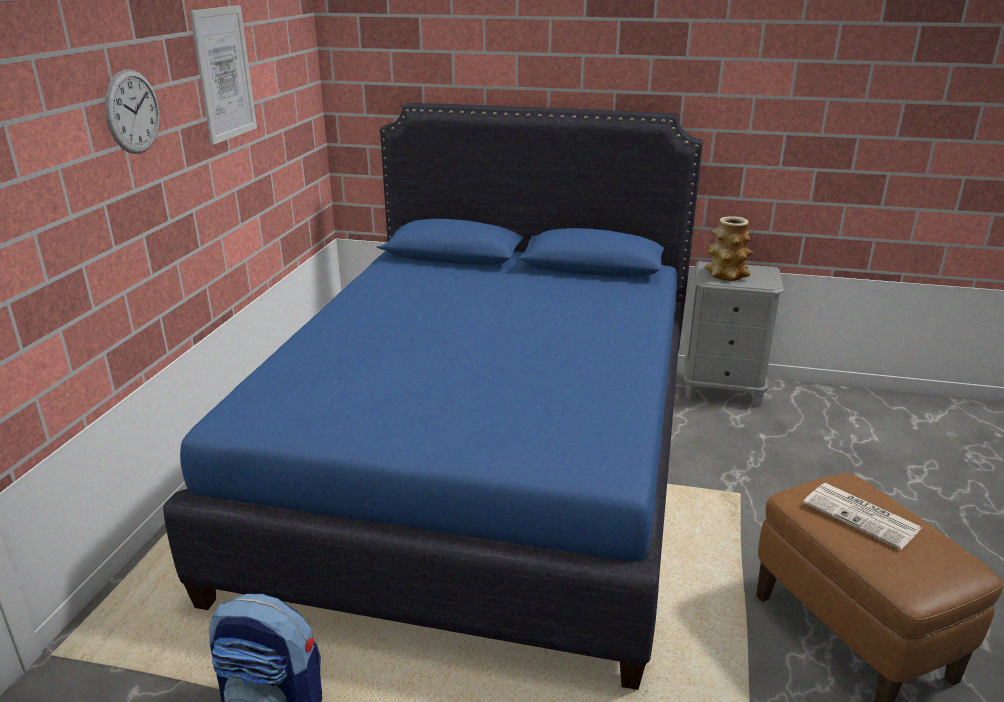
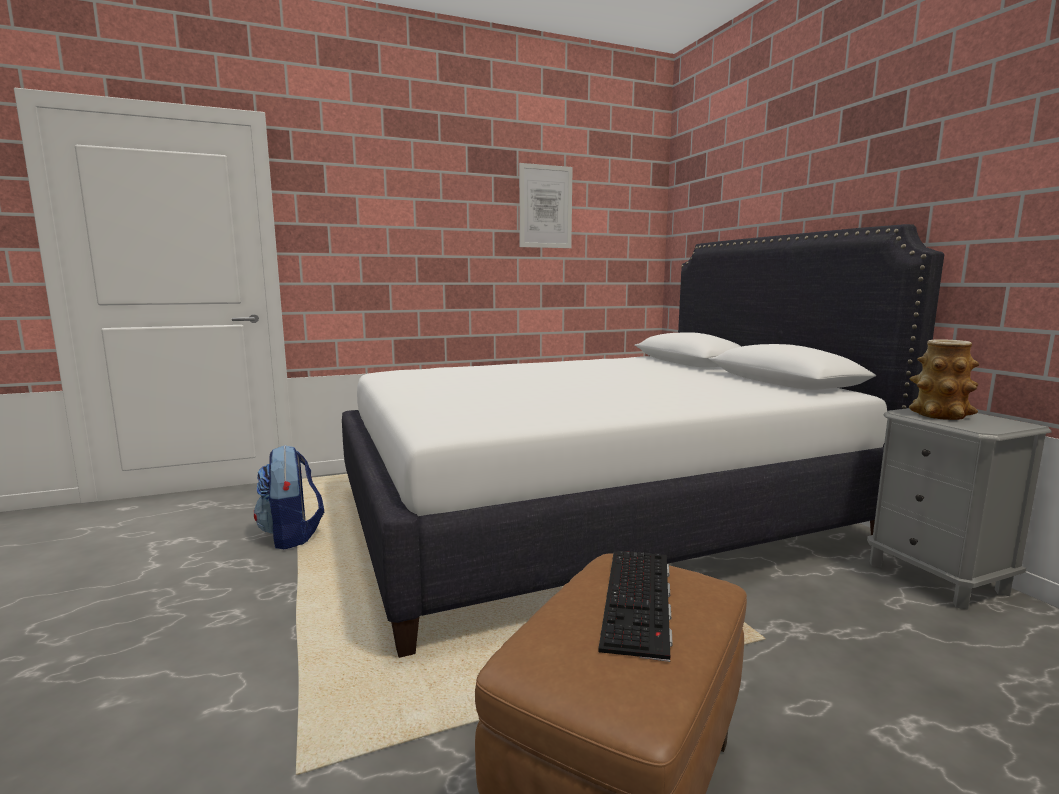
camera: 55 degrees right, 15 degrees down
(133, 112) = (451, 210): wall clock -> none
(483, 464) = (594, 515): blue bed -> white bed
(863, 516) = (640, 600): newspaper -> keyboard

